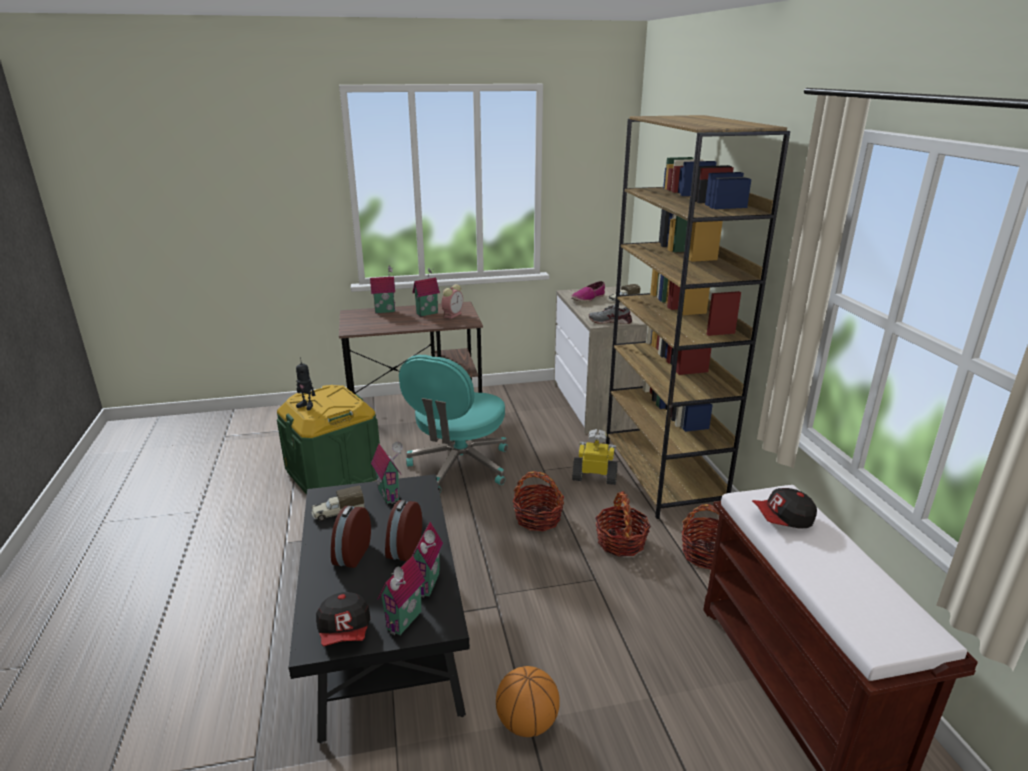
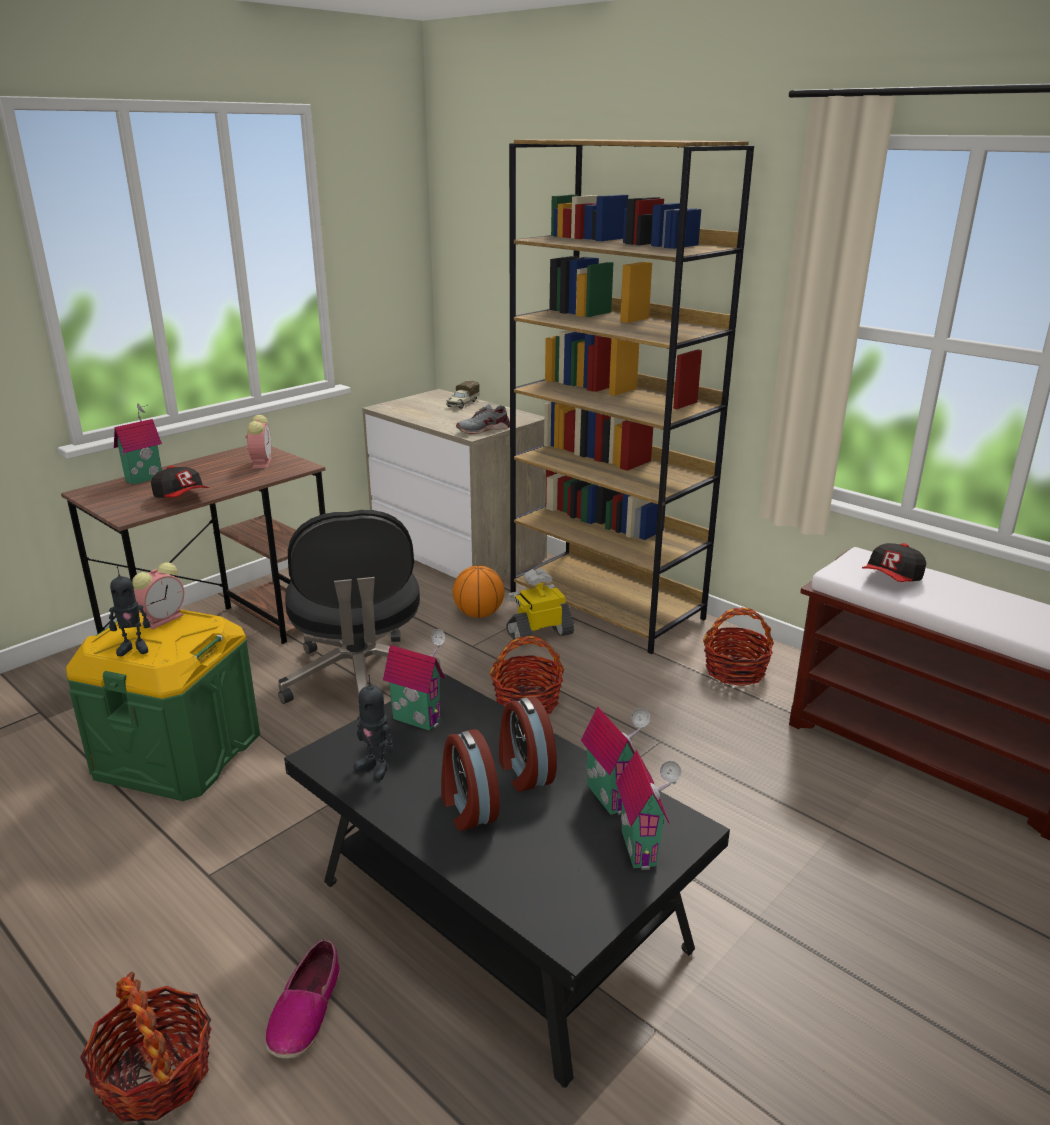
camera: 35 degrees left, 0 degrees up
(337, 394) = (164, 618): none -> alarm clock
(338, 512) = (375, 767): toy truck -> toy robot
(345, 631) = (587, 896): cap -> cap (182, 498)
(426, 313) = (217, 468): toy house -> none
(459, 467) = (360, 680): turquoise office chair -> black office chair
(527, 723) = (759, 920): basketball -> basketball (479, 614)
(588, 298) = (417, 409): shoe -> shoe (305, 1010)
(620, 542) = (643, 692): basket -> basket (156, 1074)

